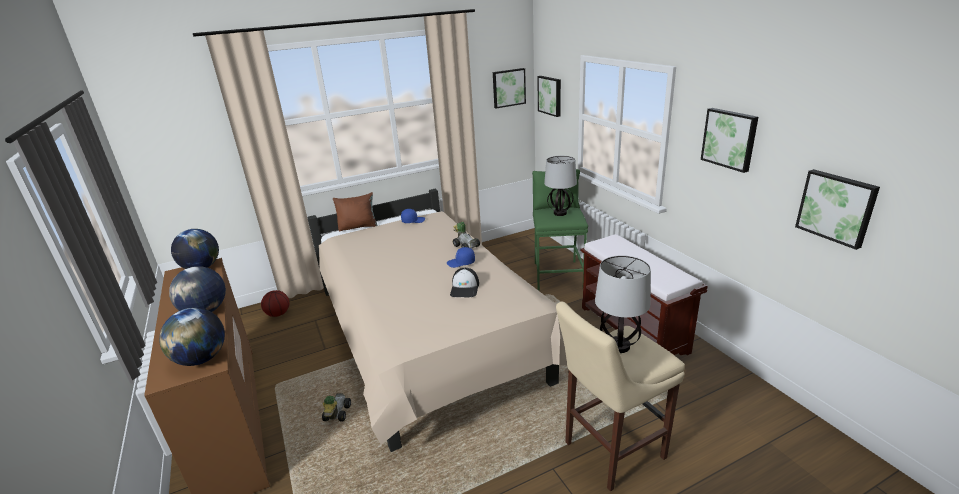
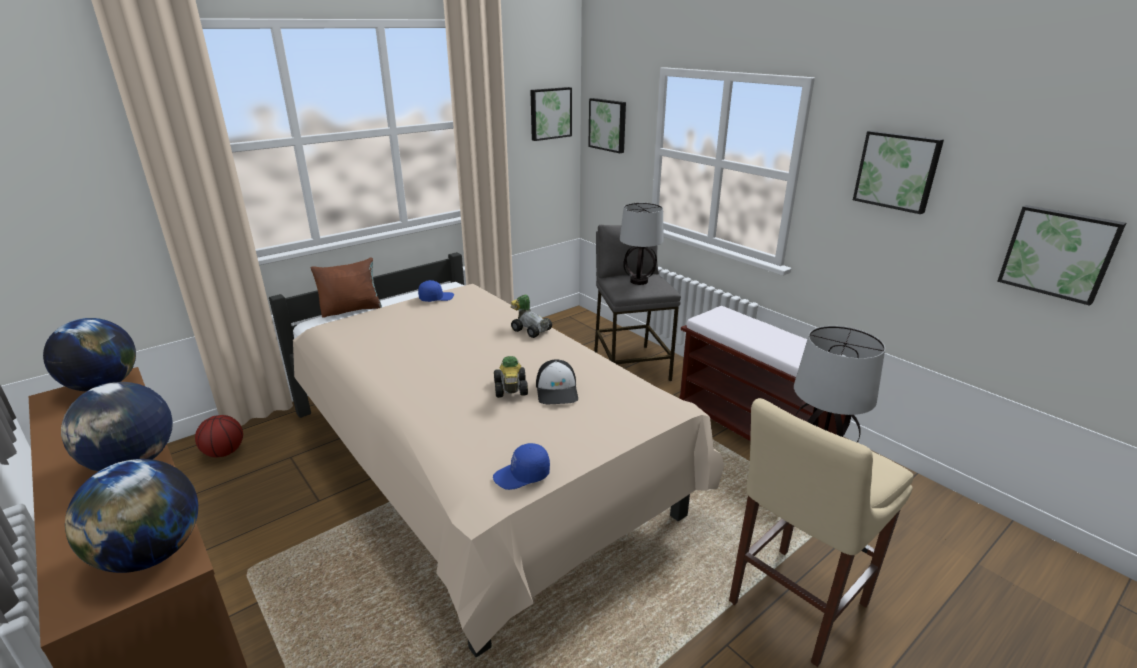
camera: 15 degrees left, 0 degrees up
(336, 414) = (366, 607): toy car -> toy car (509, 390)
(461, 263) = (534, 354): blue cap -> blue cap (522, 476)
(558, 275) = (631, 365): green stool -> grey stool

